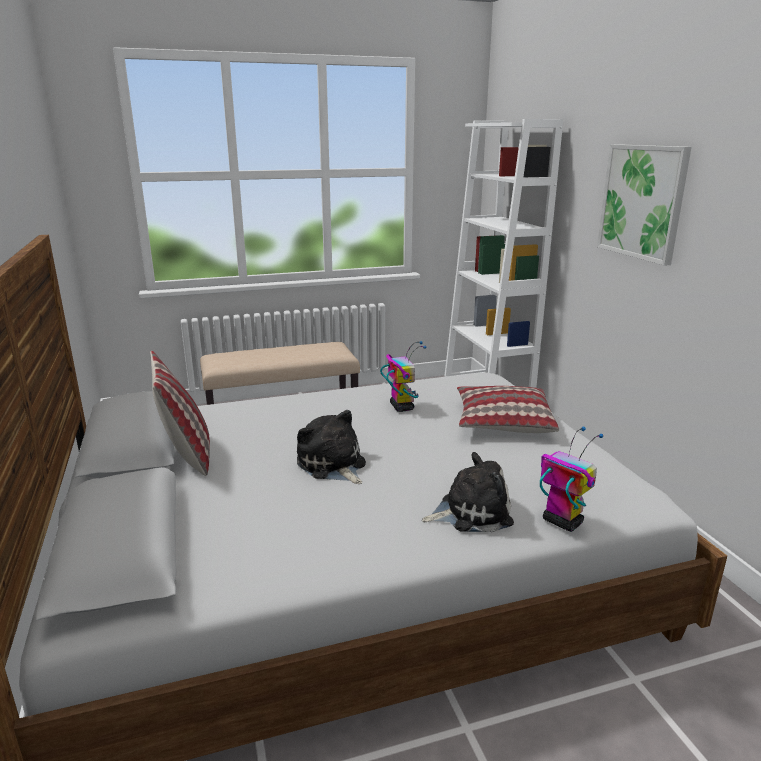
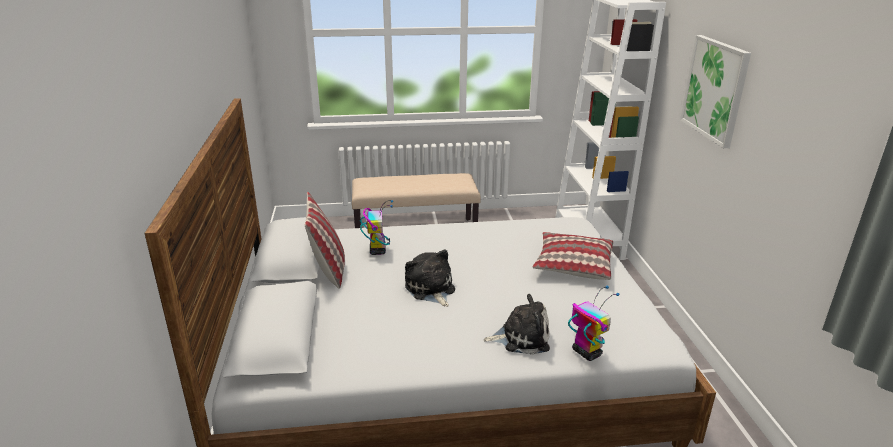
camera: 10 degrees right, 5 degrees up
(401, 407) = (496, 244): toy robot -> toy robot (377, 250)

